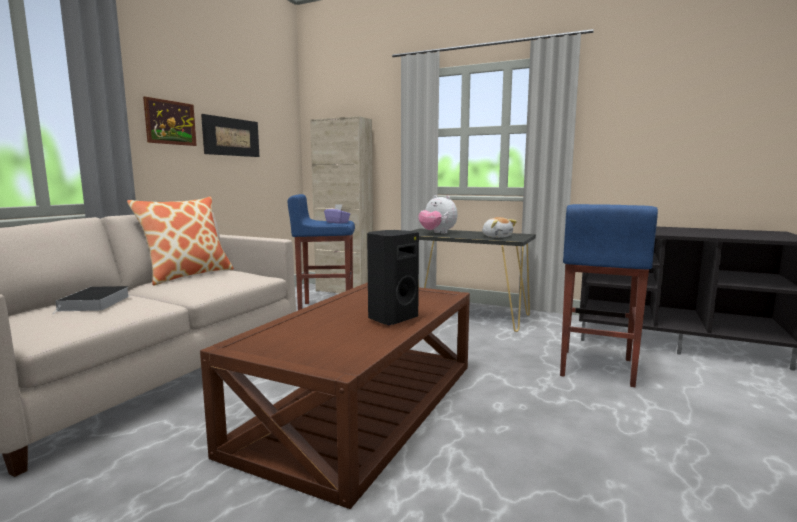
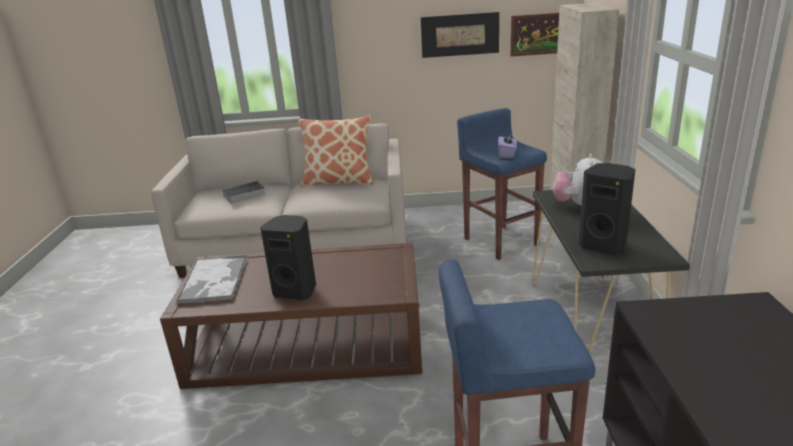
camera: 65 degrees right, 15 degrees up
(170, 122) = (385, 32): picture -> picture (536, 34)
(297, 346) = (214, 280): none -> tray
(497, 237) = (604, 245): plush toy -> black speaker

